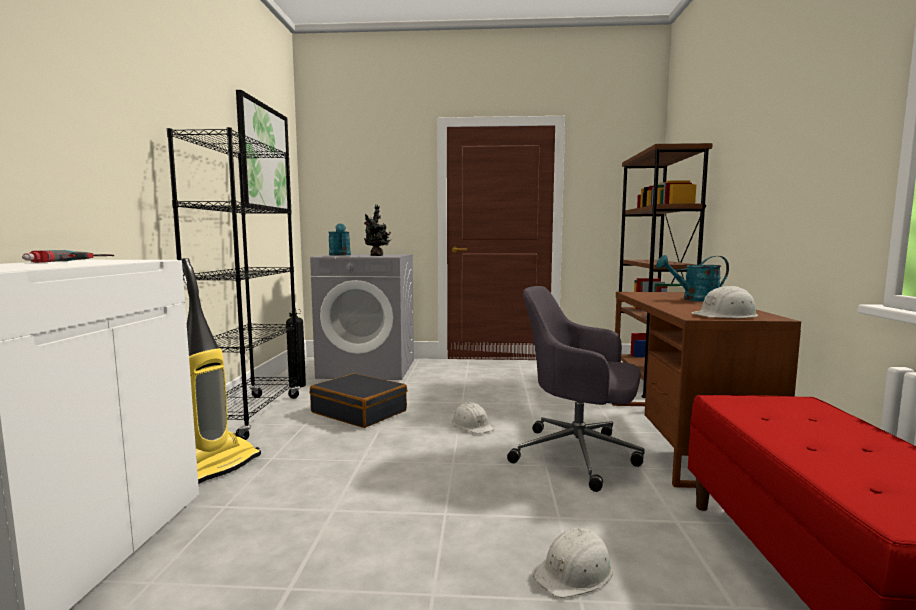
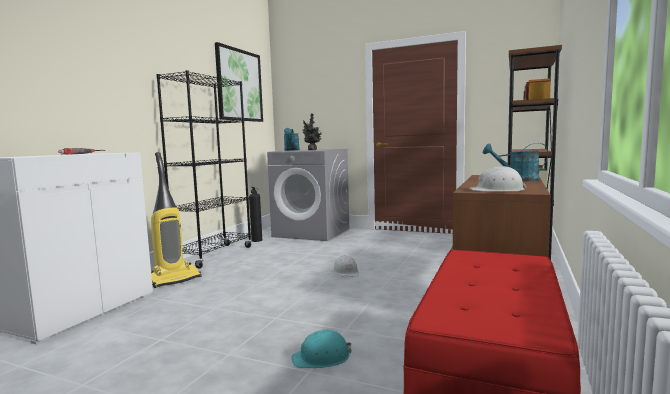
camera: 20 degrees right, 0 degrees up
(359, 412) = (280, 258): black suitcase -> none
(575, 572) = (322, 358): white hard hat -> turquoise hard hat
(579, 455) = (402, 297): grey office chair -> none

